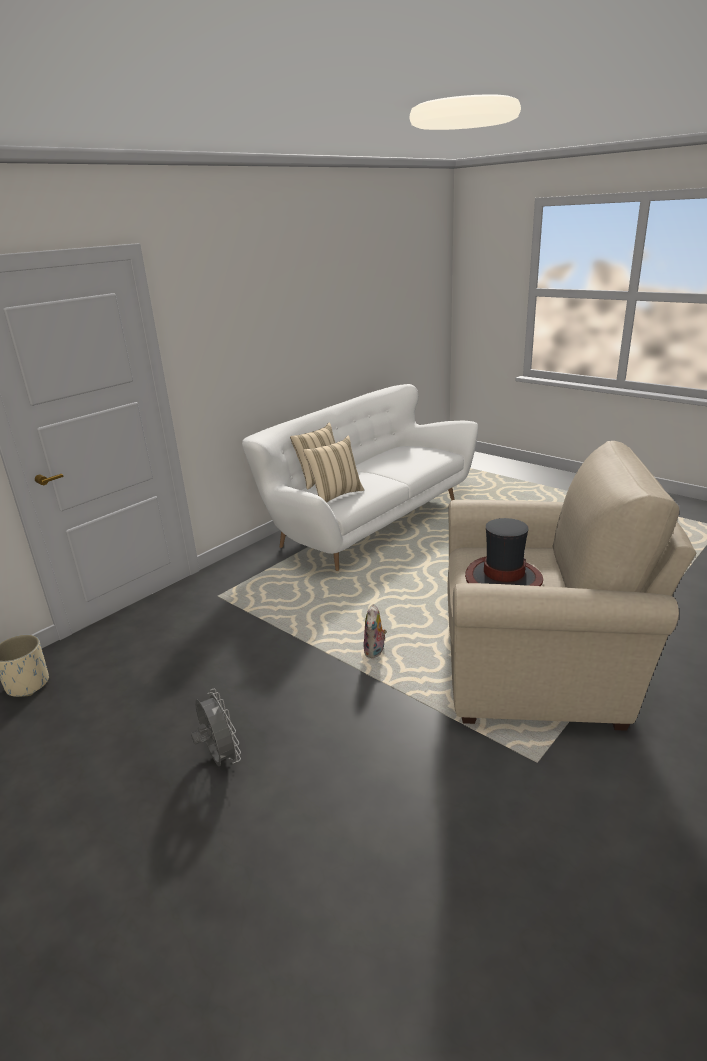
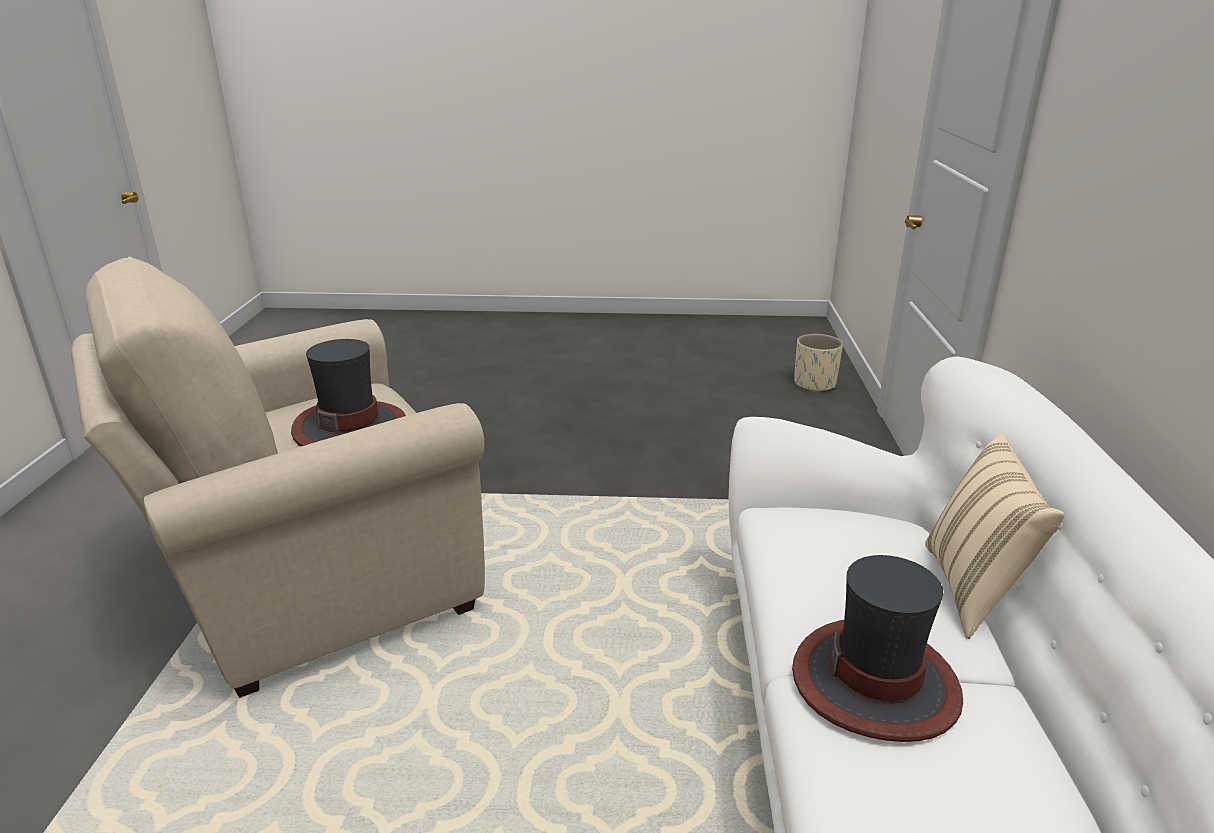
camera: 140 degrees right, 0 degrees up
(219, 758) = (578, 406): grey fan -> none
(335, 495) = (837, 544): beige pillow -> none
(375, 652) = (542, 519): plush toy -> none
(387, 472) = (876, 682): none -> hat

